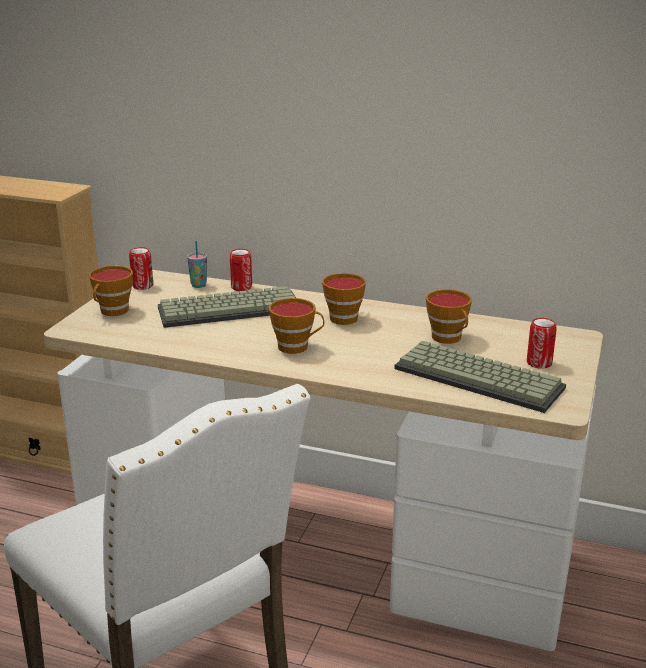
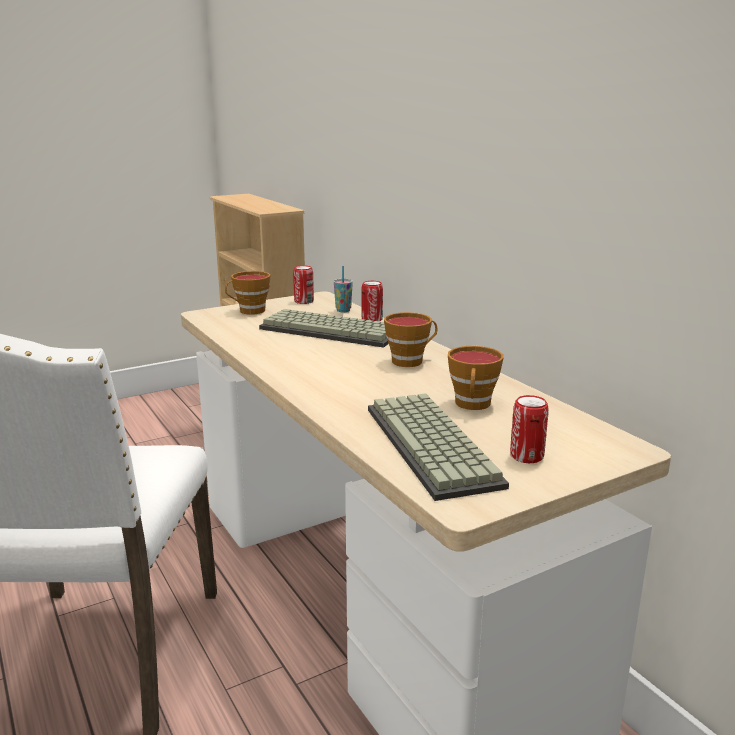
camera: 40 degrees right, 5 degrees down
(297, 347) = (323, 369): cup -> none

